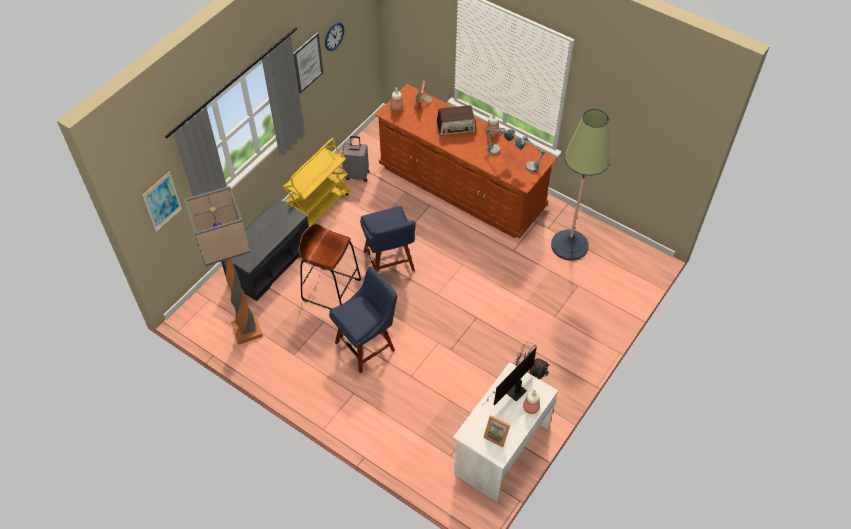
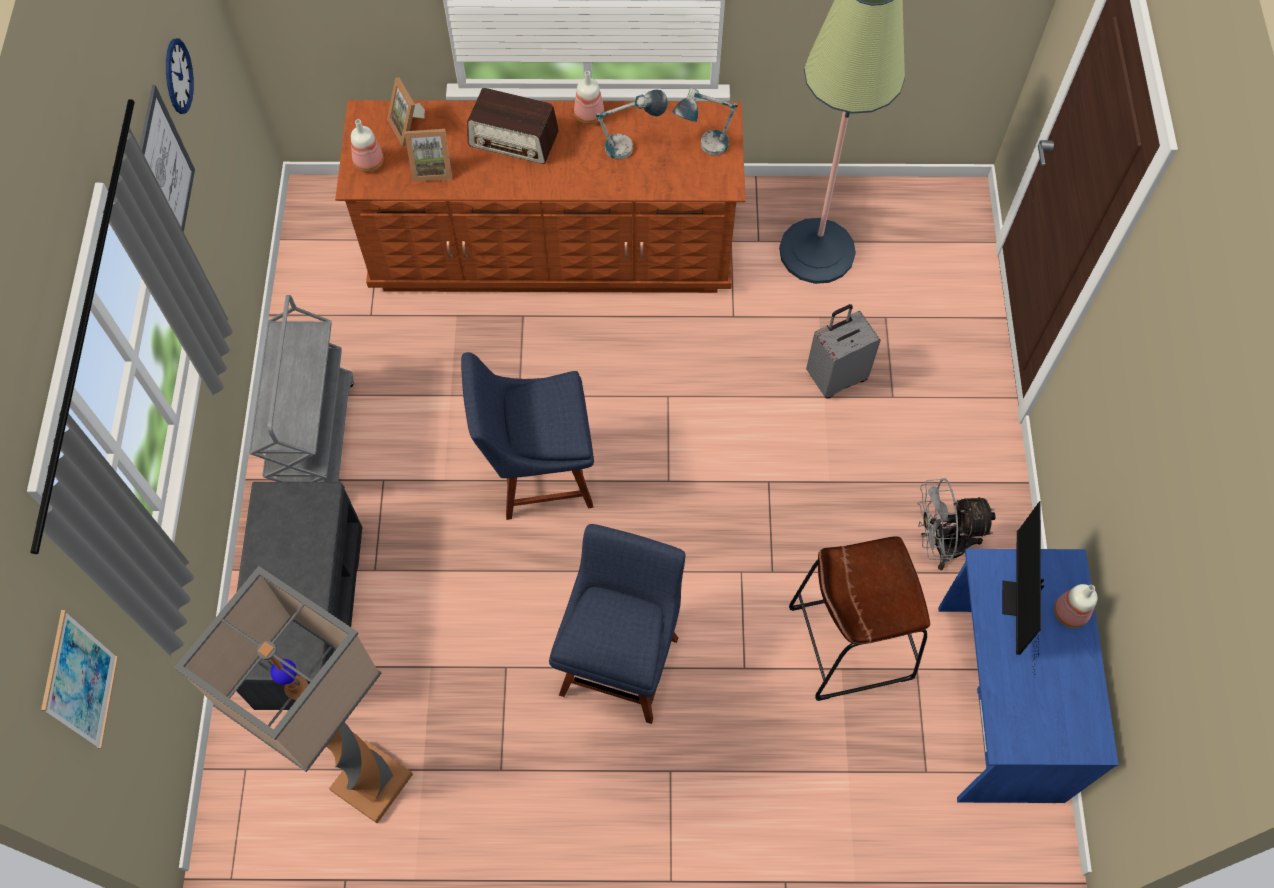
camera: 35 degrees left, 10 degrees up
(319, 206) = (316, 440): yellow cart -> grey cart
(331, 289) = (470, 593): brown stool -> brown stool (849, 642)
(357, 175) = (339, 334): grey suitcase -> grey suitcase (835, 376)
(389, 263) = (537, 473): blue chair -> blue chair turned 135 degrees clockwise
(456, 127) = (514, 139): radio -> radio turned 60 degrees clockwise
(497, 435) = (1058, 707): picture frame -> picture frame (432, 168)
(500, 450) = (996, 702): white desk -> blue desk

